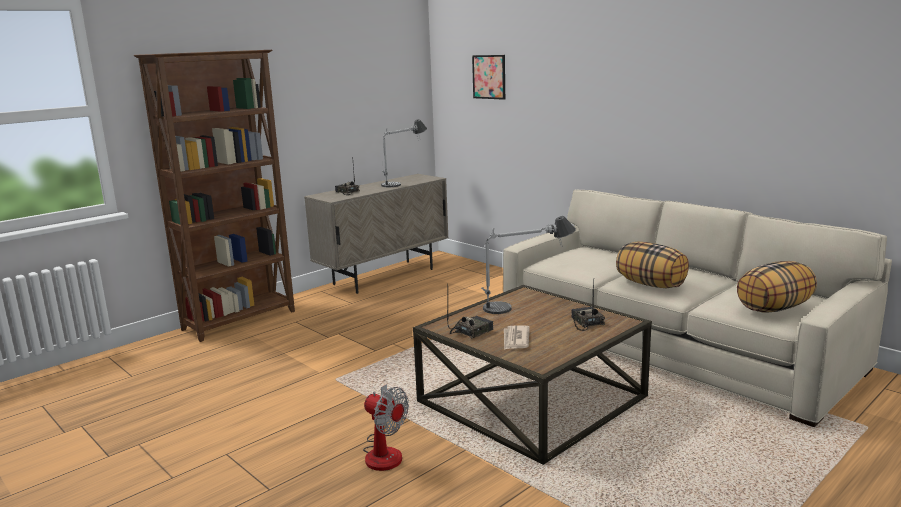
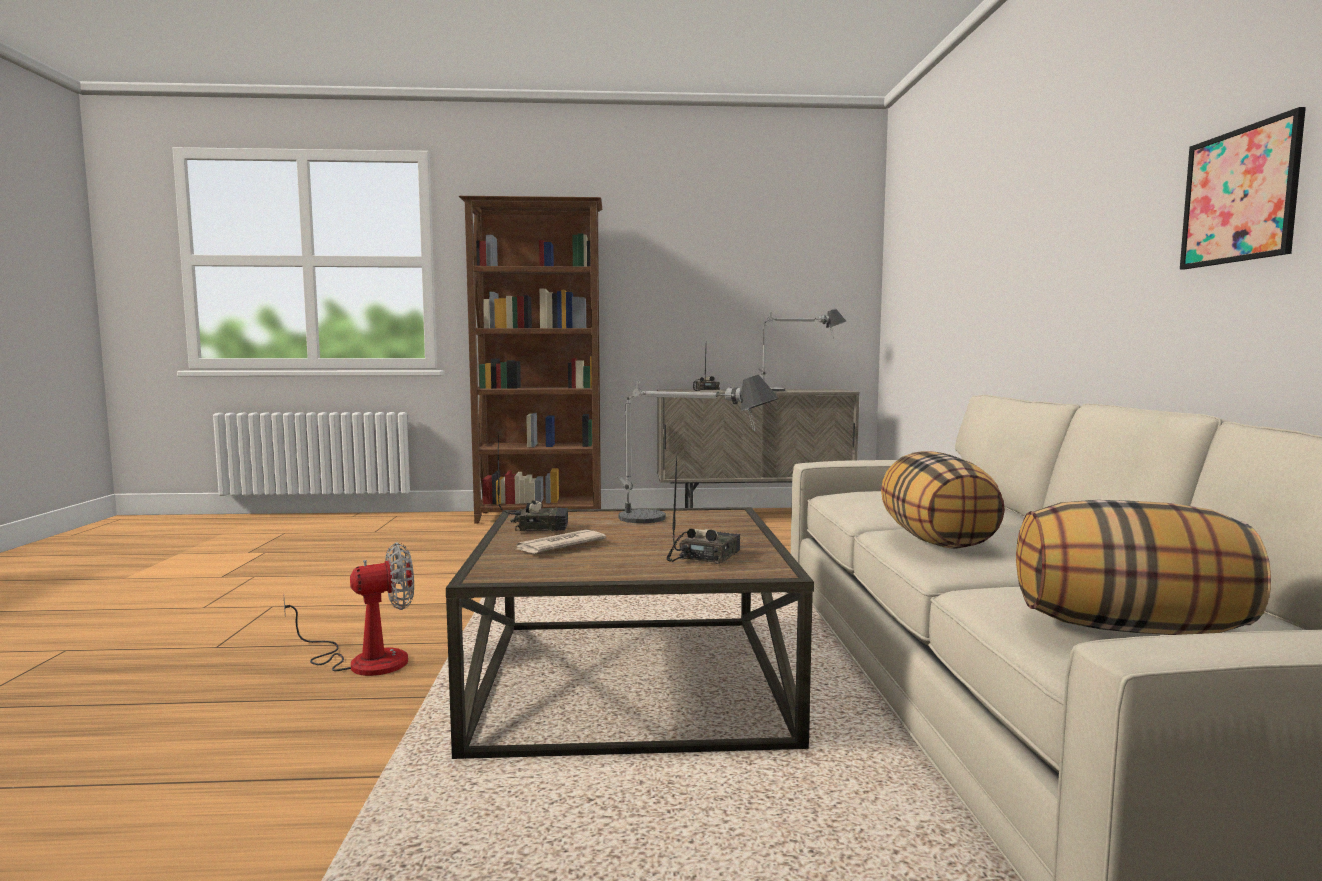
camera: 40 degrees right, 10 degrees down
(384, 451) = (363, 660): fan -> fan turned 105 degrees counterclockwise
(489, 77) = (926, 241): picture -> picture (1239, 196)

